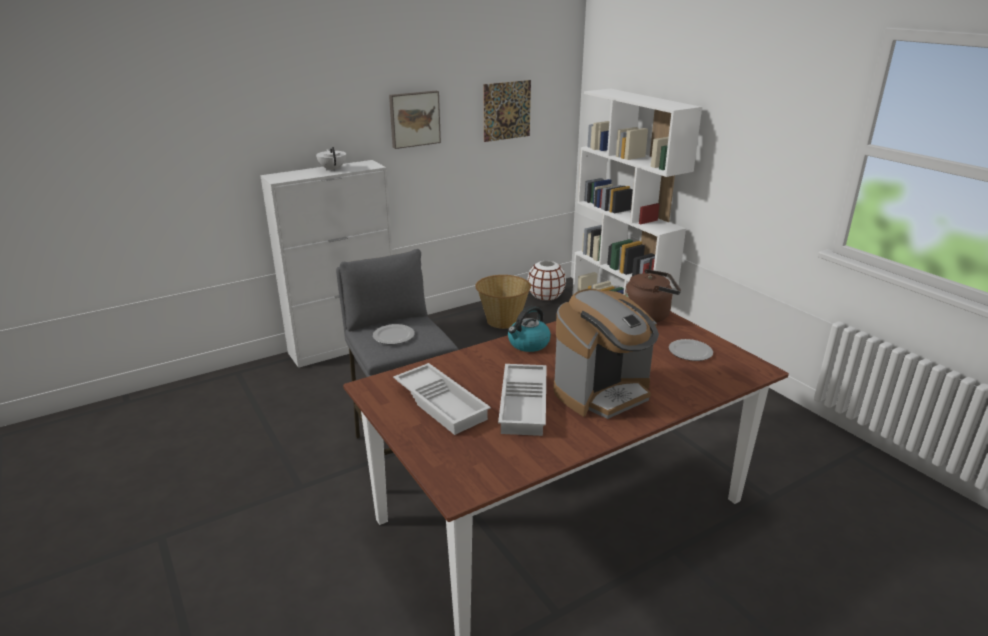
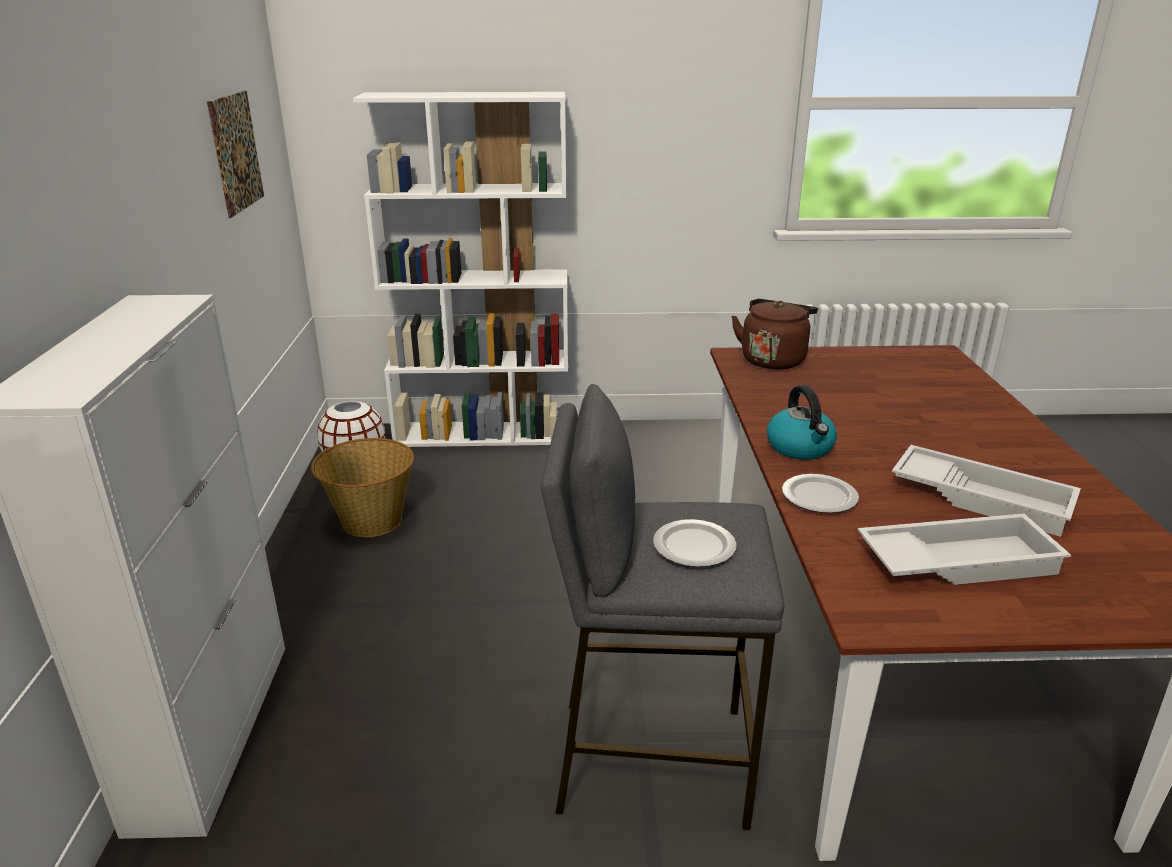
camera: 60 degrees left, 0 degrees up
(333, 169) = (117, 333): white teapot -> none
(414, 119) = (152, 187): picture -> none
(603, 392) = (965, 441): coffee machine -> none
(691, 352) = (885, 368): plate -> plate (820, 496)

